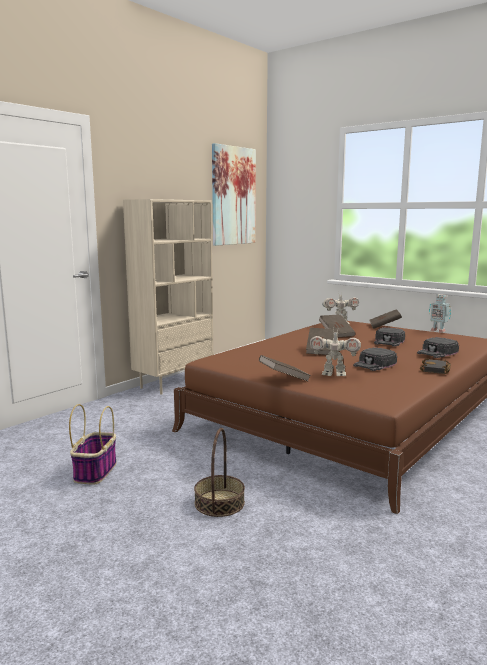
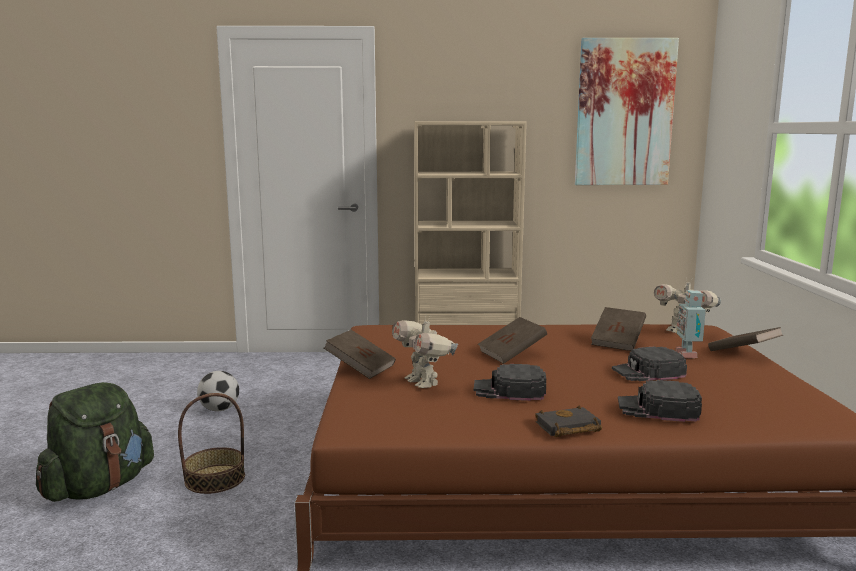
camera: 50 degrees right, 0 degrees up
(95, 471) = (219, 409): basket -> football
(158, 553) = (99, 487): none -> green backpack
(438, 331) = (806, 384): toy robot -> toy robot (688, 355)

